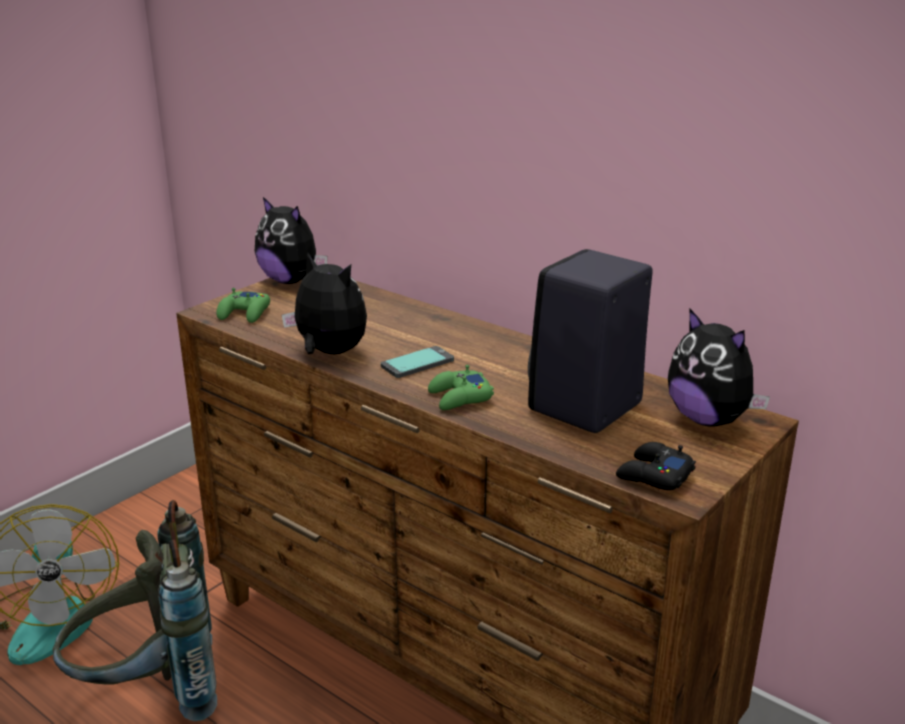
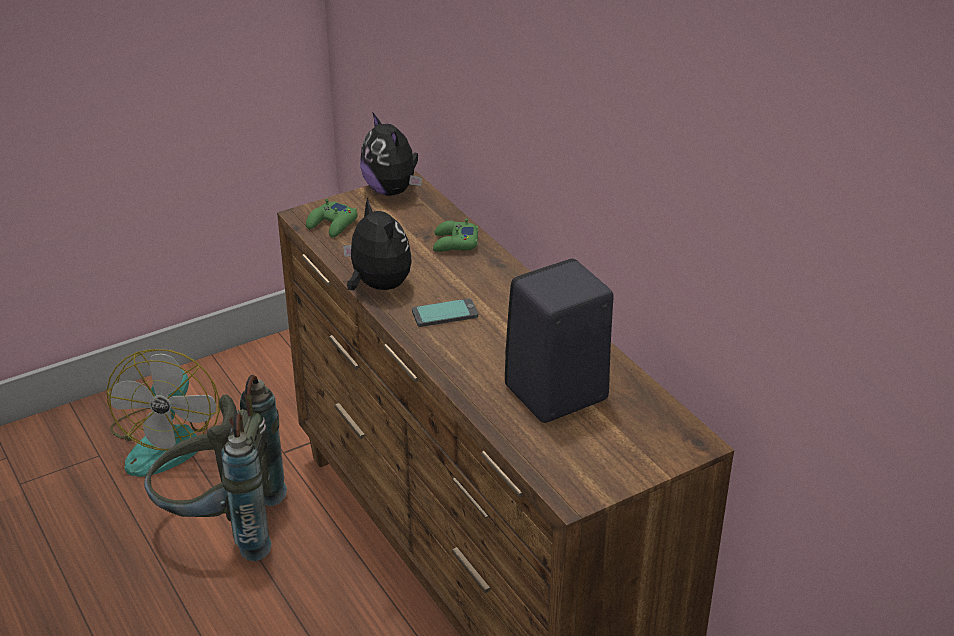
camera: 20 degrees right, 10 degrees up
(459, 397) = (457, 359): green game controller -> green game controller (454, 243)
(654, 475) = (561, 475): black game controller -> none
(709, 419) = (653, 431): plush toy -> none

